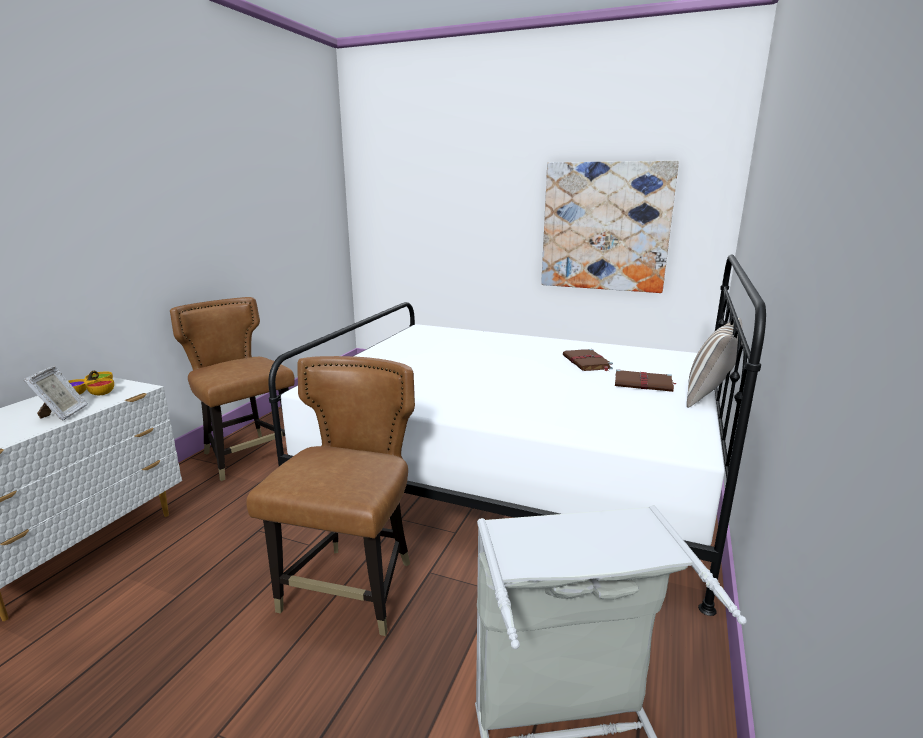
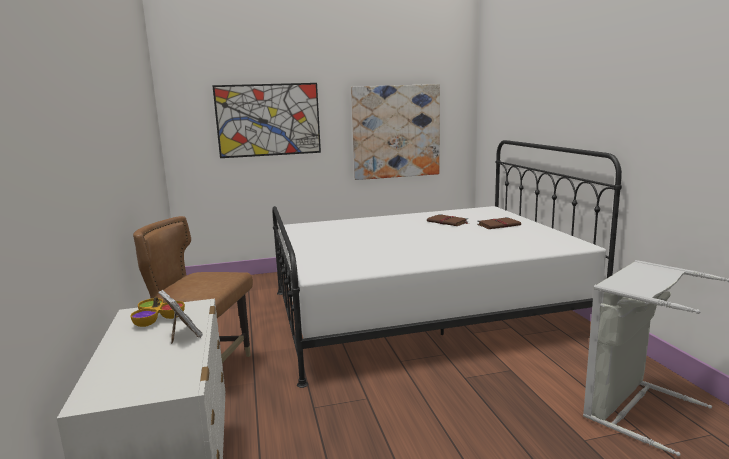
camera: 35 degrees left, 5 degrees down
(352, 589) = (437, 405): brown chair -> none
(448, 201) = (268, 120): none -> picture
(709, 397) = (539, 224): pillow -> none

